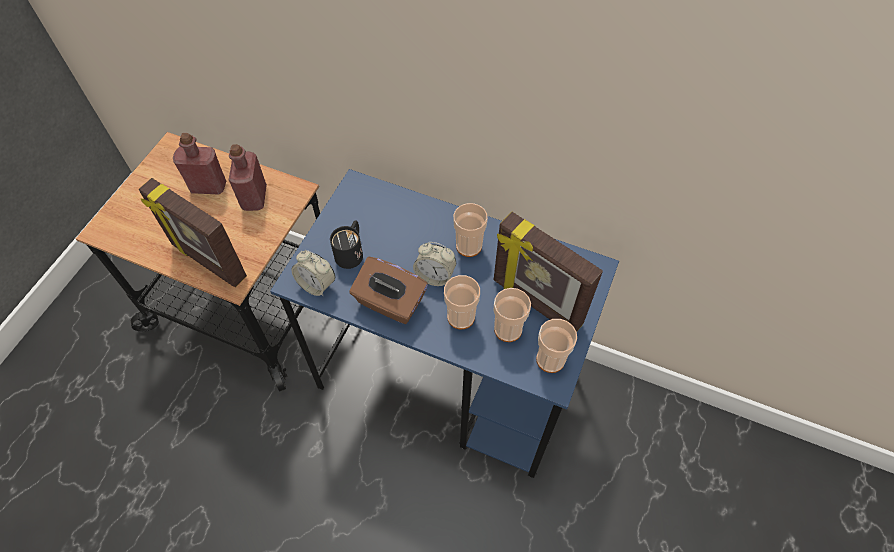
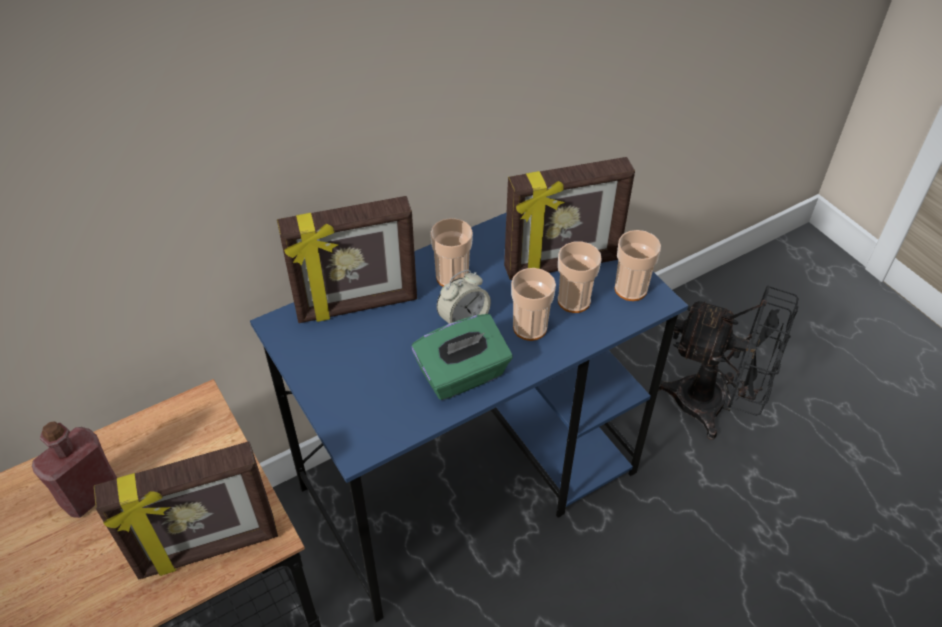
camera: 55 degrees left, 10 degrees down
(254, 198) = (163, 452): red bottle -> none
(317, 284) = (380, 428): alarm clock -> none
(351, 251) = (365, 374): black mug -> none
(390, 302) = (462, 375): brown tissue box -> green tissue box
(401, 212) = (357, 306): none -> picture frame
(637, 501) = (714, 405): none -> black fan

